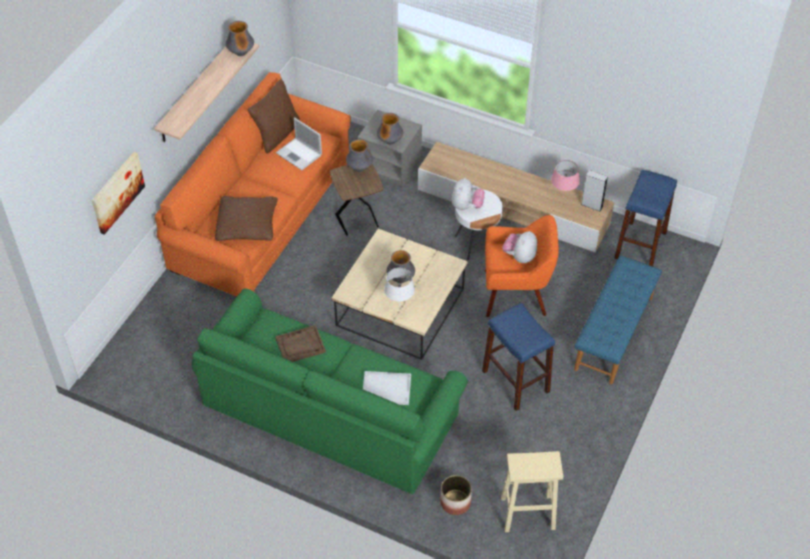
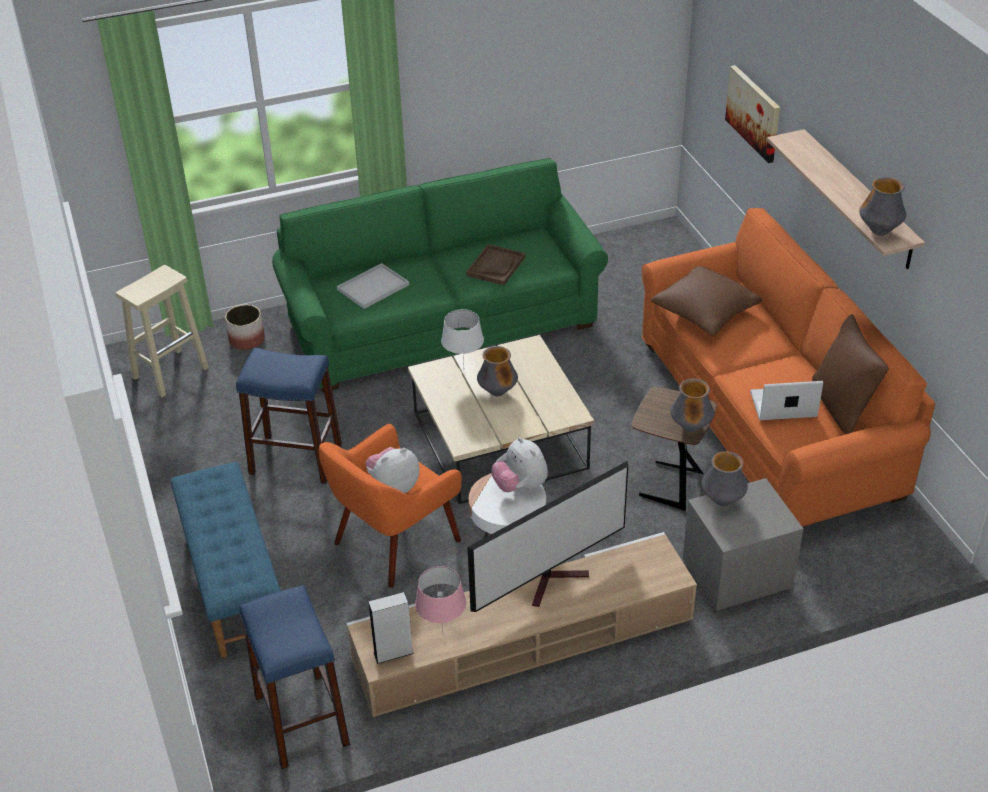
camera: 135 degrees right, 10 degrees down
(490, 183) = (555, 581): none -> television
(519, 257) = (393, 487): plush toy -> plush toy turned 105 degrees counterclockwise

